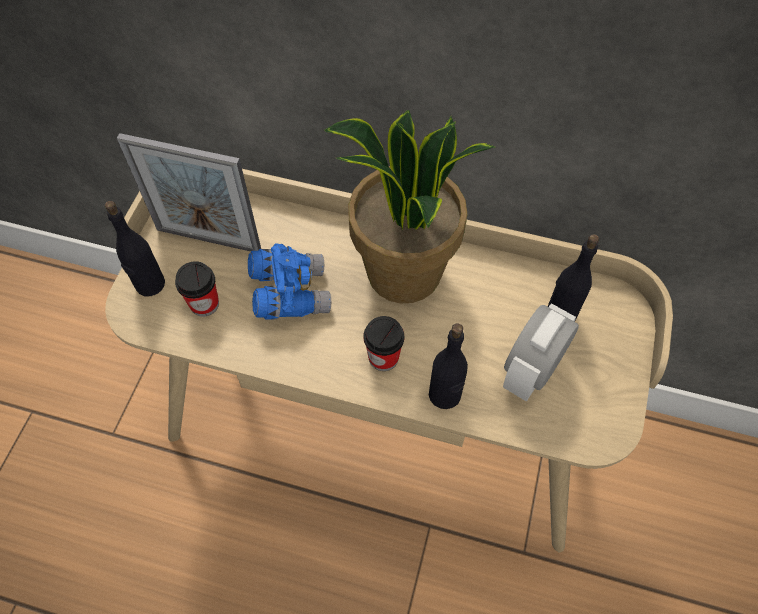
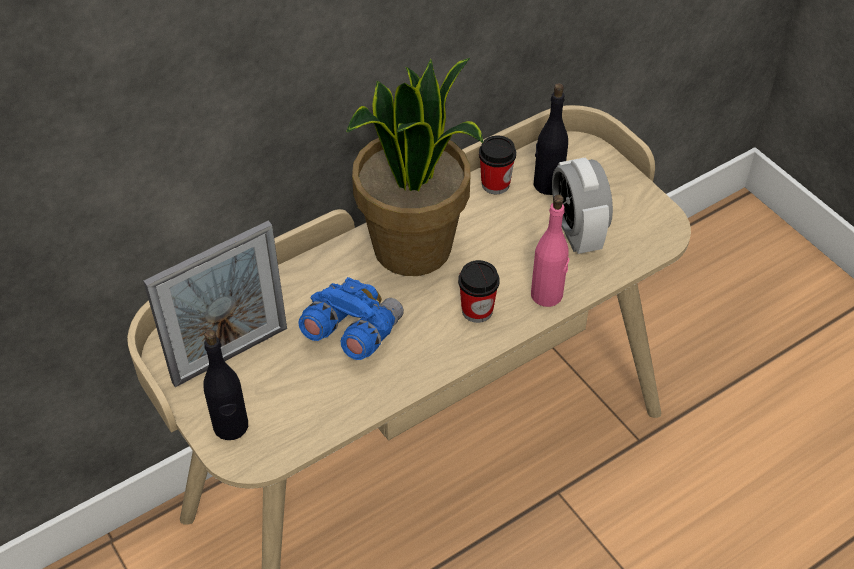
camera: 50 degrees left, 10 degrees down
(204, 304) = (297, 398): cup -> cup (495, 184)
(445, 395) = (547, 295): black bottle -> pink bottle

